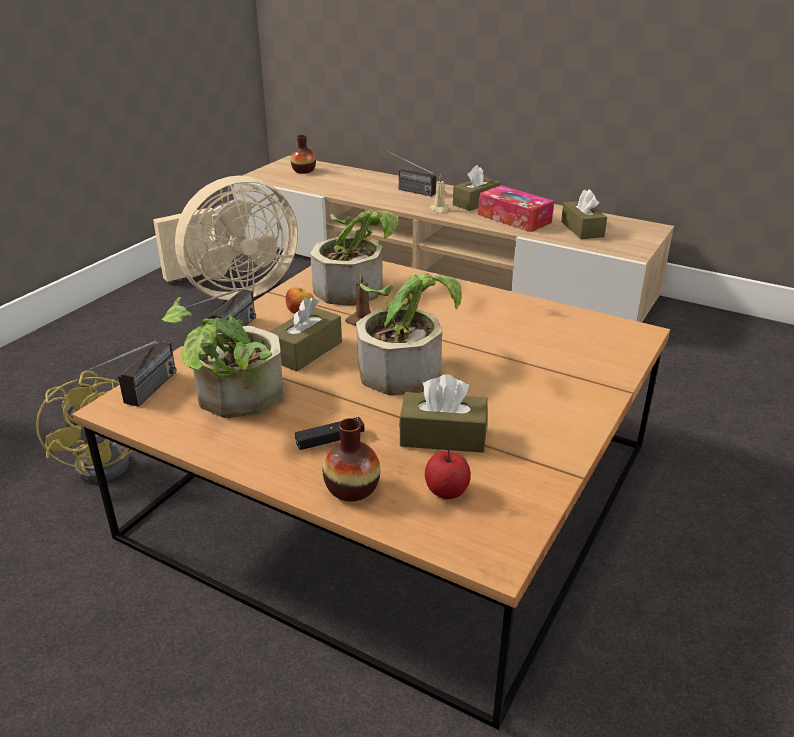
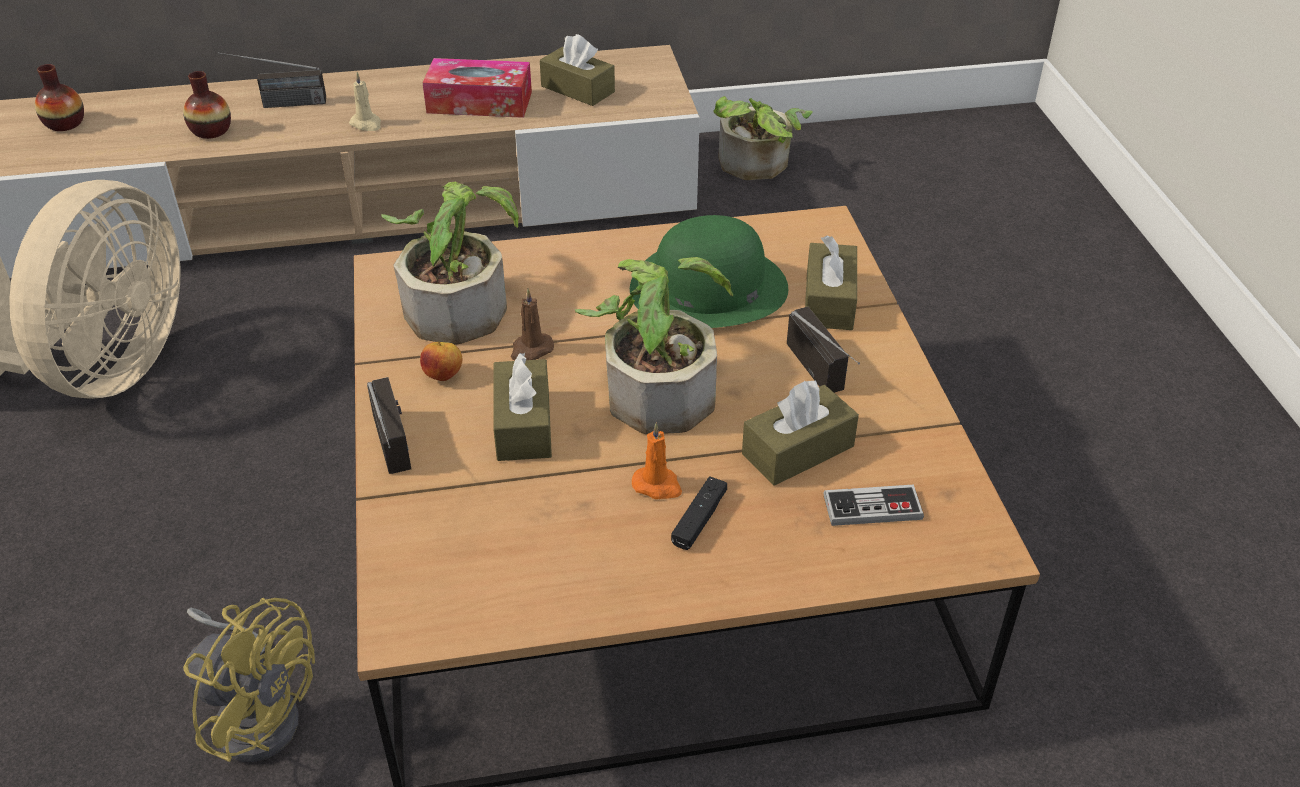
camera: 40 degrees left, 10 degrees up
(142, 397) = (415, 597): radio -> radio (827, 380)
(233, 400) = (530, 536): potted plant -> potted plant (756, 167)
(333, 412) = (658, 485): none -> orange candle
(352, 488) = (790, 559): vase -> vase (211, 131)
(446, 491) = (872, 508): apple -> game controller
(476, 202) = (399, 93): brown tissue box -> brown tissue box (829, 301)
(508, 334) = (708, 288): none -> green hat

